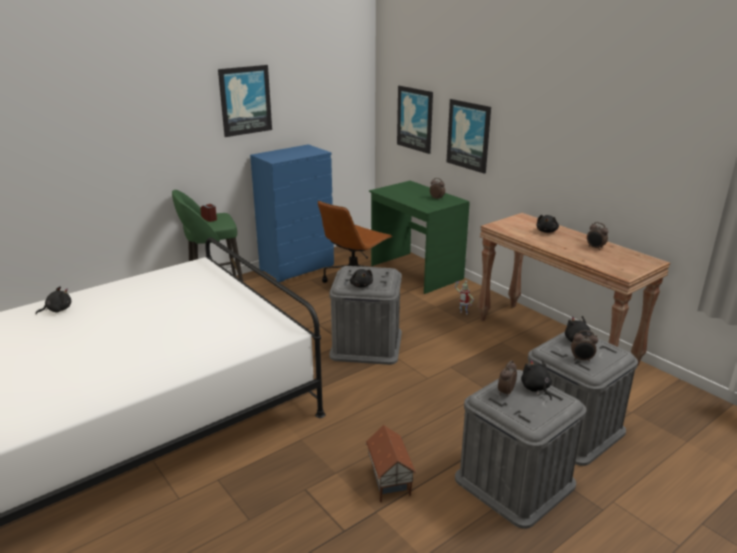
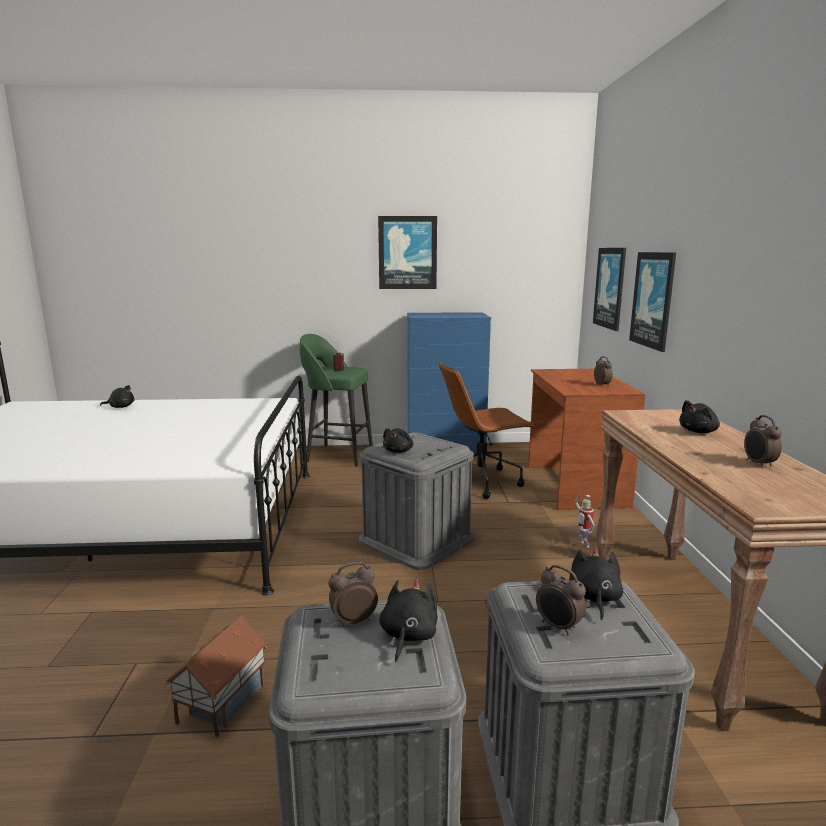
camera: 35 degrees right, 10 degrees down
(415, 272) = (574, 485): green desk -> brown desk

